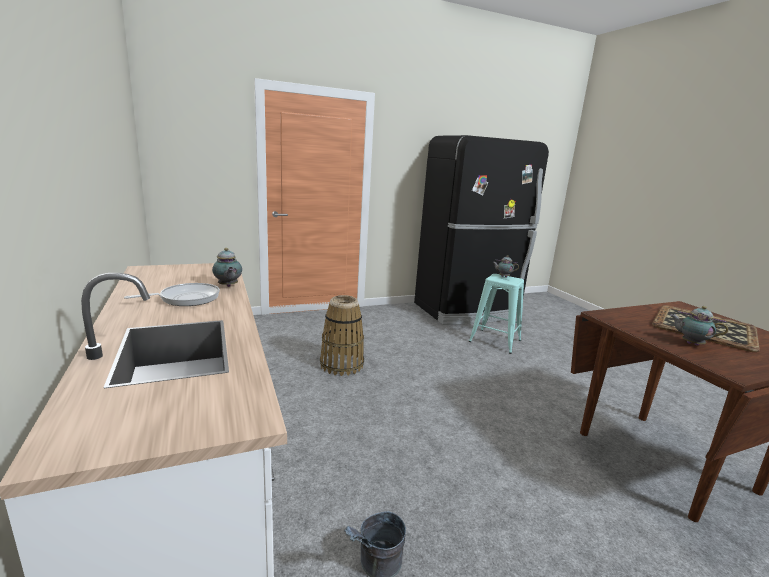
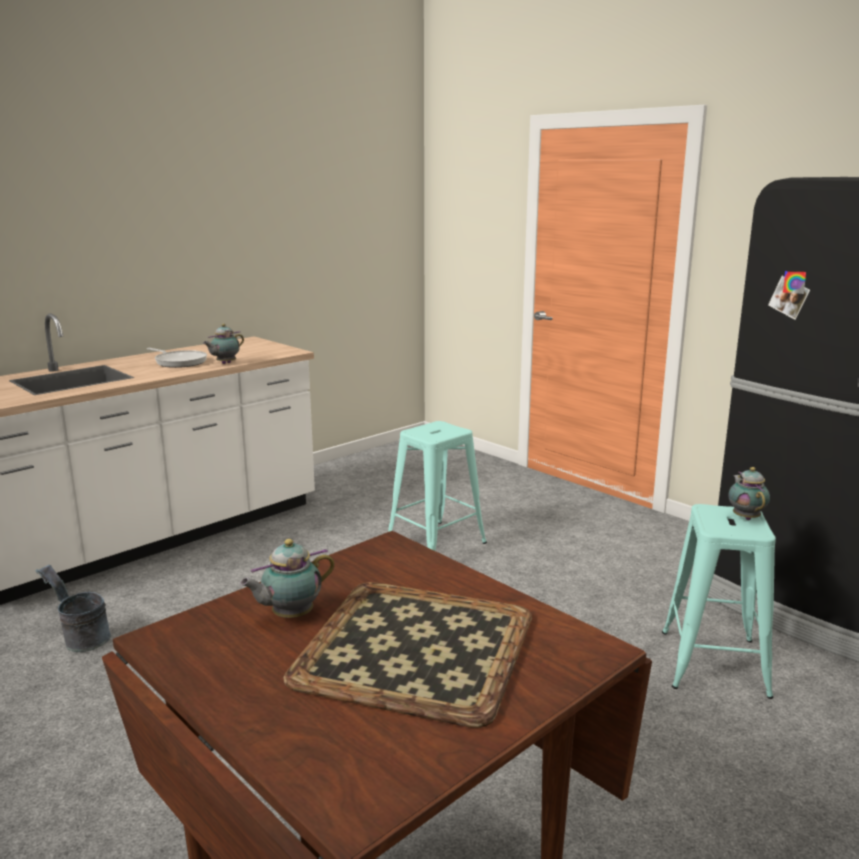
camera: 70 degrees right, 0 degrees up
(342, 365) = (436, 543): basket -> turquoise stool
(690, 343) = (289, 616): teapot -> teapot turned 135 degrees counterclockwise

